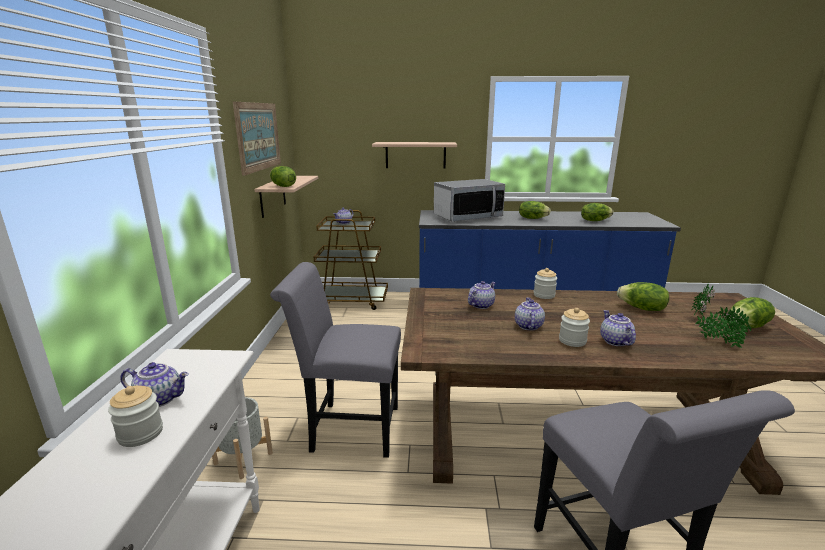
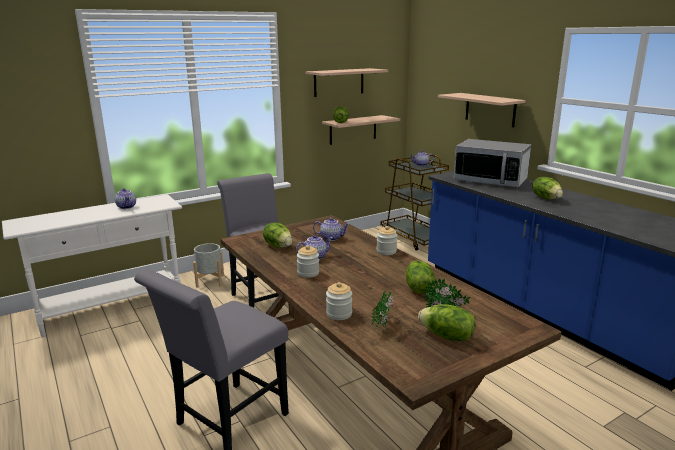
camera: 55 degrees right, 0 degrees up
(140, 434) = (102, 212): jar -> jar (339, 314)
(258, 136) = (339, 82): picture -> shelf
(594, 220) = (608, 219): lettuce -> lettuce (278, 246)
(614, 341) = (327, 286): teapot -> none

